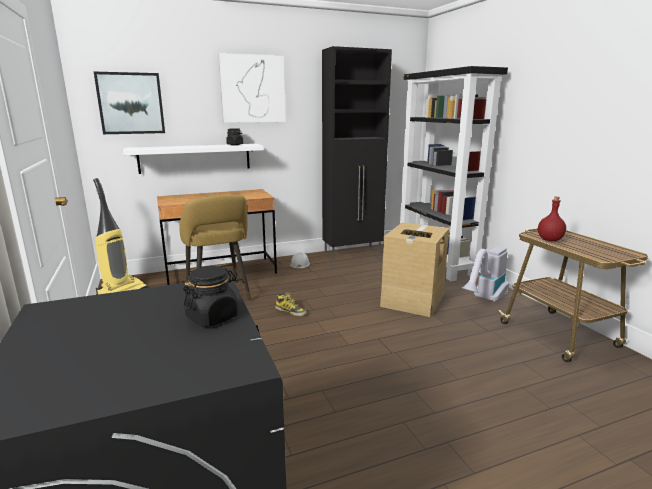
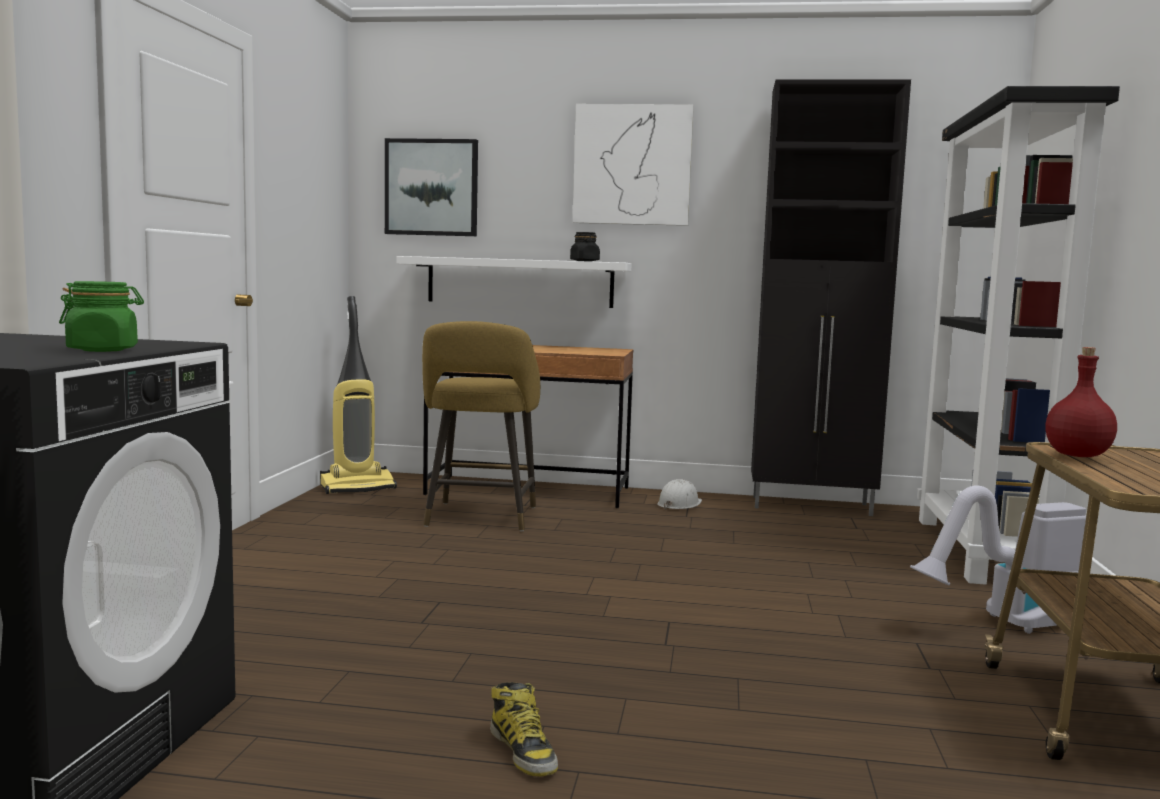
camera: 30 degrees right, 10 degrees down
(212, 317) = (103, 350): black jar -> green jar
(291, 311) = (569, 556): boot -> boot (523, 751)
(412, 299) = (830, 589): cardboard box -> none

